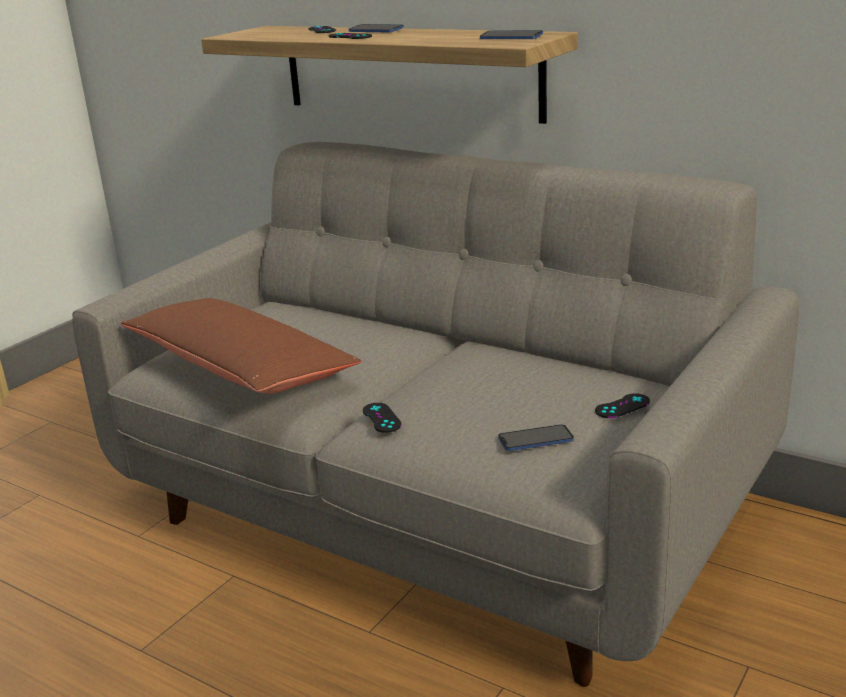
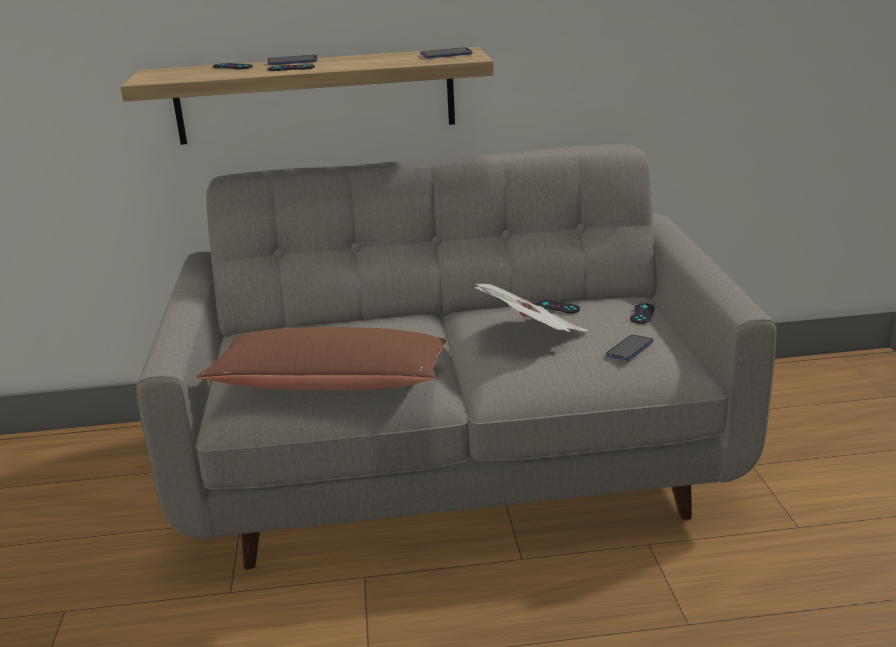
camera: 40 degrees left, 0 degrees up
(381, 418) = (508, 373): black game controller -> black game controller (558, 307)
(469, 388) = (532, 336): none -> newspaper

